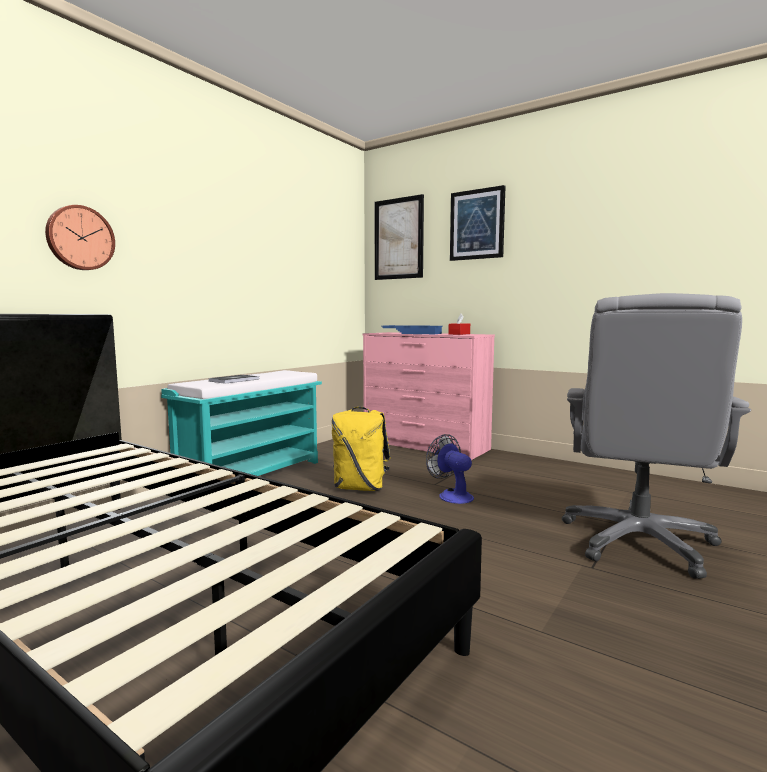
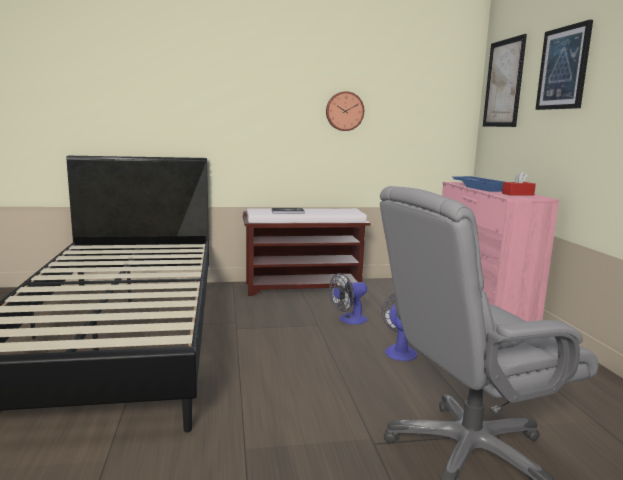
camera: 45 degrees right, 5 degrees up
(80, 238) = (194, 108): wall clock -> wall clock (344, 111)
(252, 474) = (304, 287): turquoise bench -> brown bench
(360, 488) = (348, 320): yellow backpack -> fan

